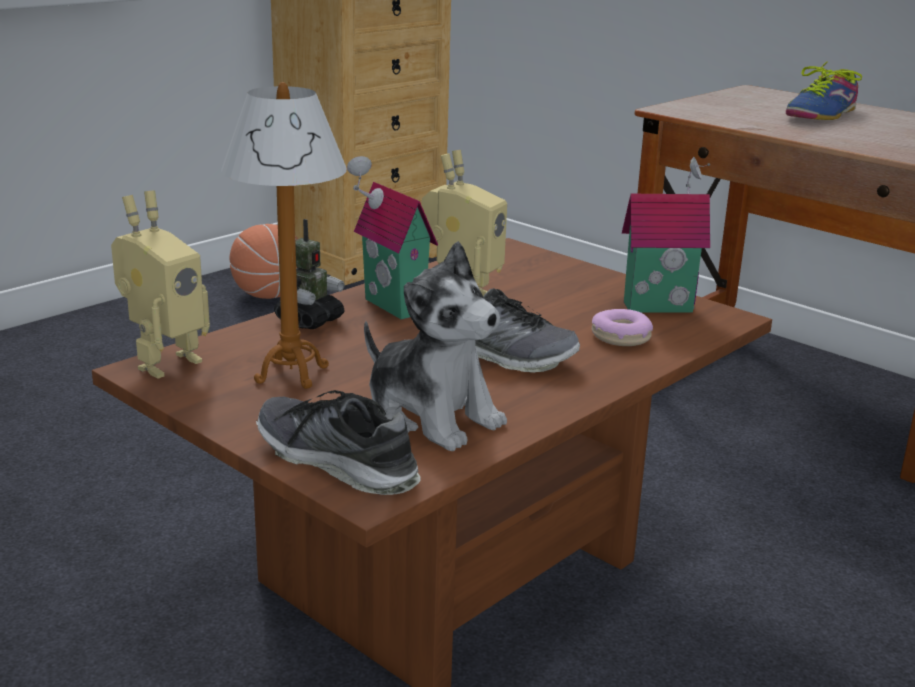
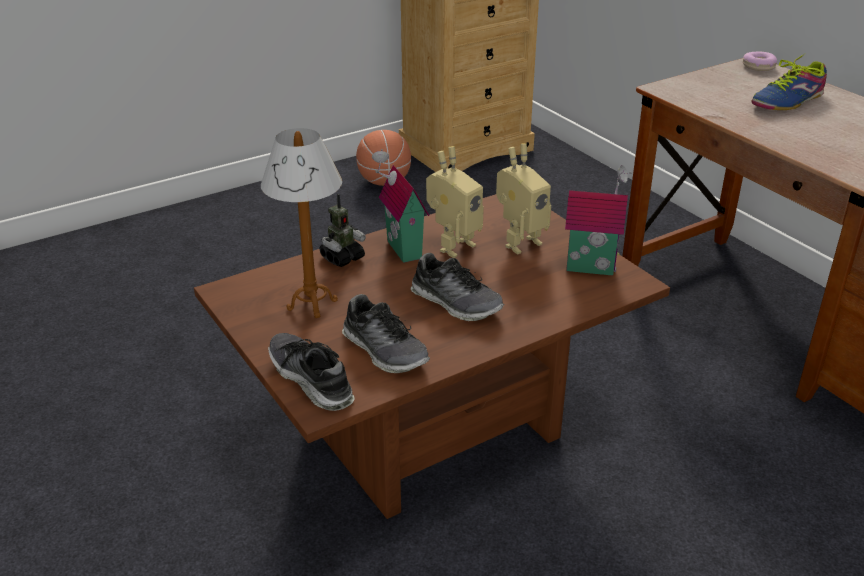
camera: 15 degrees right, 10 degrees up
(163, 362) = (237, 285): toy robot -> toy robot (519, 242)
(431, 416) = (385, 350): plush toy -> shoe
(620, 337) = (547, 294): donut -> donut (758, 66)

